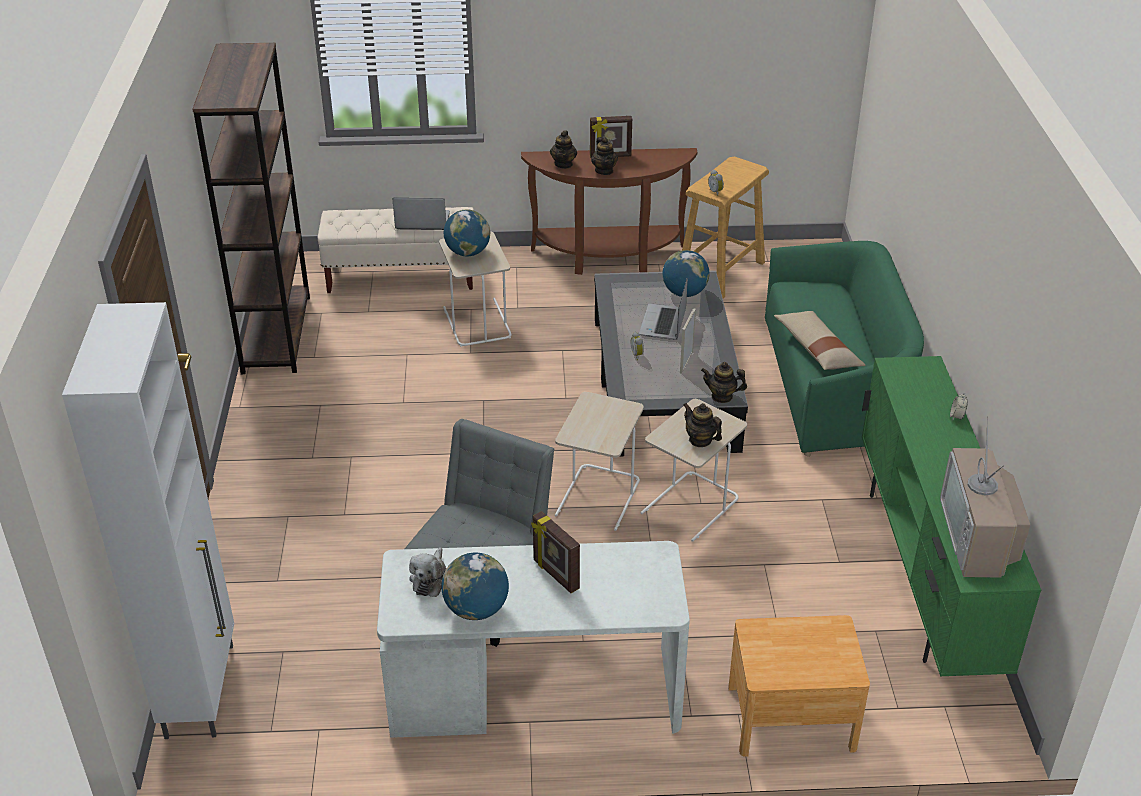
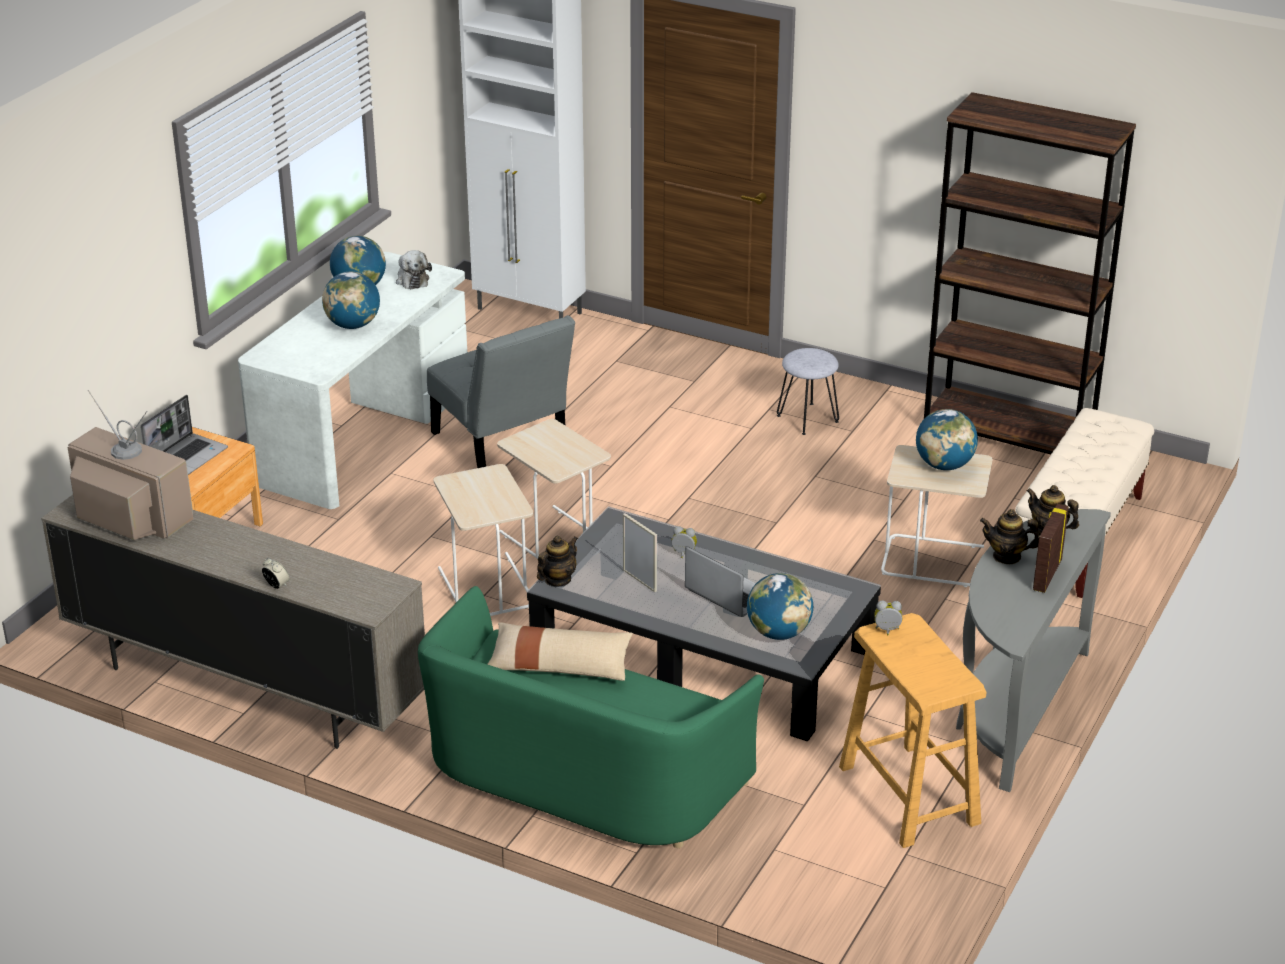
camera: 120 degrees right, 5 degrees down
(314, 432) = (808, 418): none -> grey stool
(421, 221) = (1068, 474): laptop -> laptop (187, 457)
(430, 579) = (412, 279): plush toy -> plush toy turned 150 degrees counterclockwise
(555, 575) = (353, 325): picture frame -> globe
(608, 258) = (1016, 709): brown console table -> grey console table
(700, 440) = (467, 491): teapot -> none
(926, 574) = (242, 687): green tv stand -> beige tv stand

